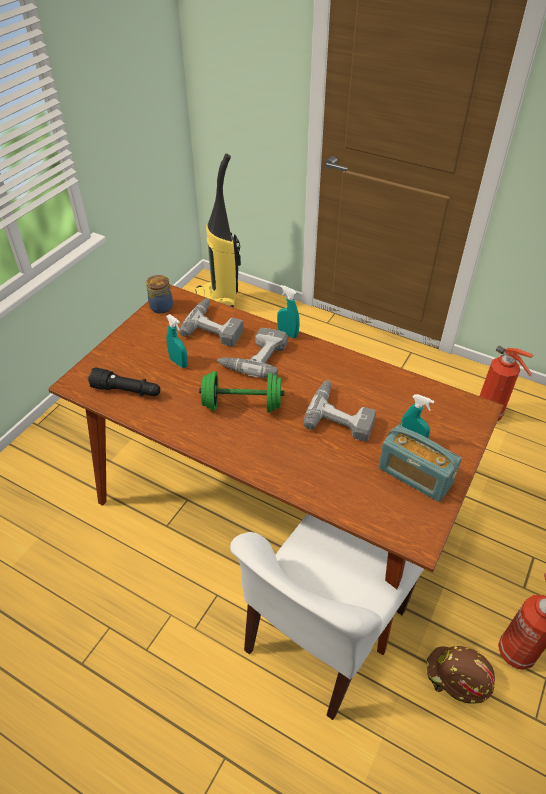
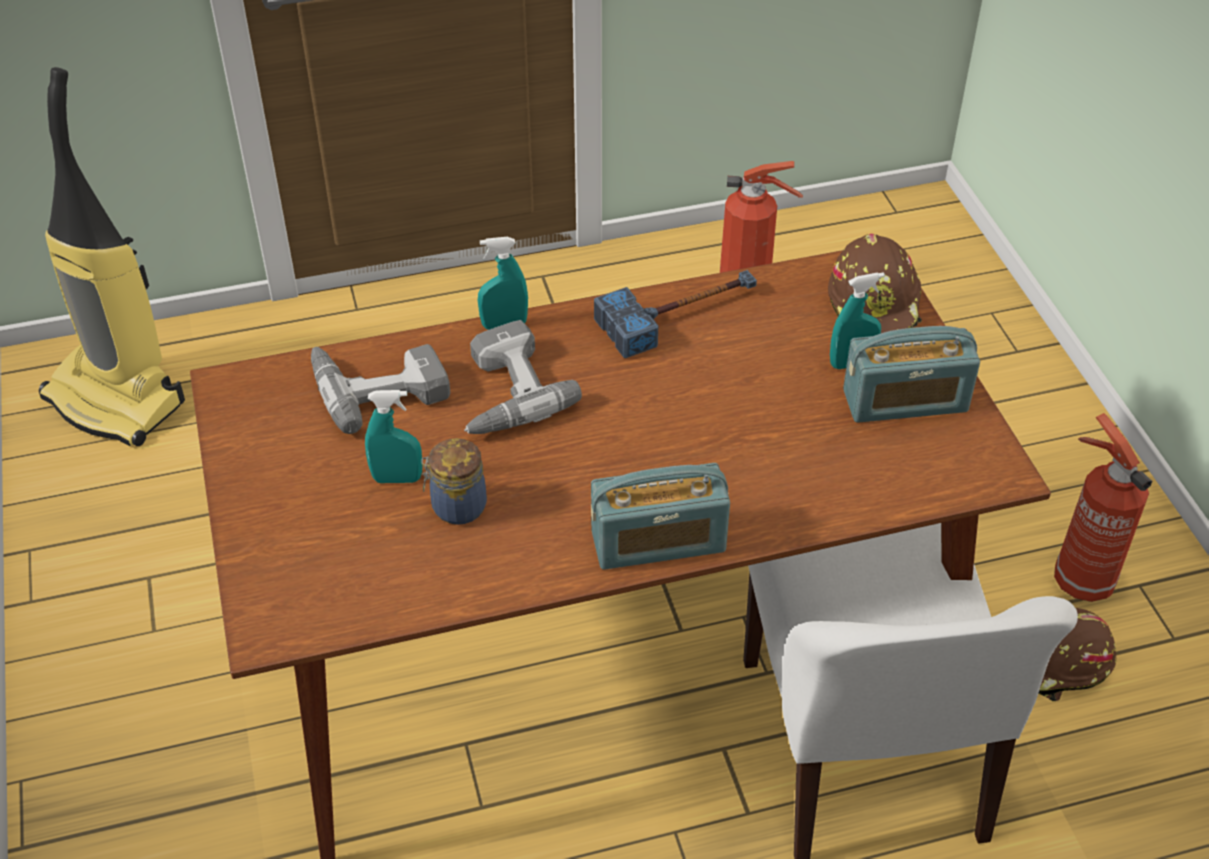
camera: 45 degrees left, 0 degrees up
(127, 391) = (376, 577): black flashlight -> none
(160, 306) = (236, 414): jar -> jar (456, 506)
(234, 453) = (658, 542): none -> radio
(242, 405) = (579, 470): green dumbbell -> none
(342, 415) = (727, 388): power drill -> none
(362, 373) = (680, 313): none -> hammer
(458, 425) = (875, 303): none -> brown hard hat

